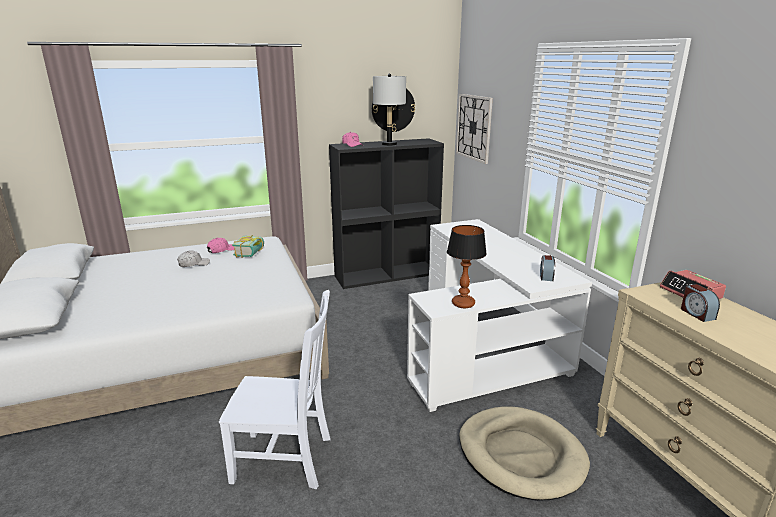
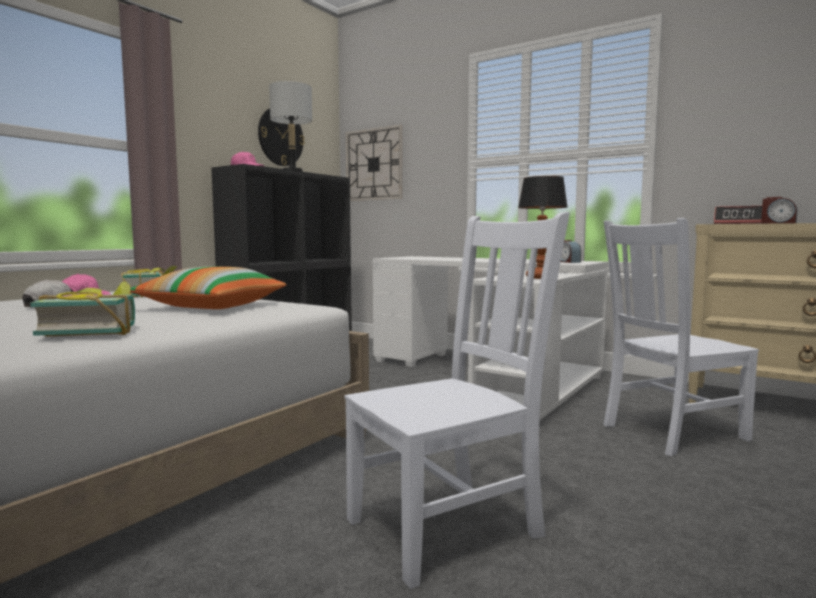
camera: 35 degrees left, 15 degrees down
(161, 310) = (91, 332): none -> book
(248, 284) = (212, 307): none -> pillow
(521, 455) = (670, 433): beige dog bed -> white chair

